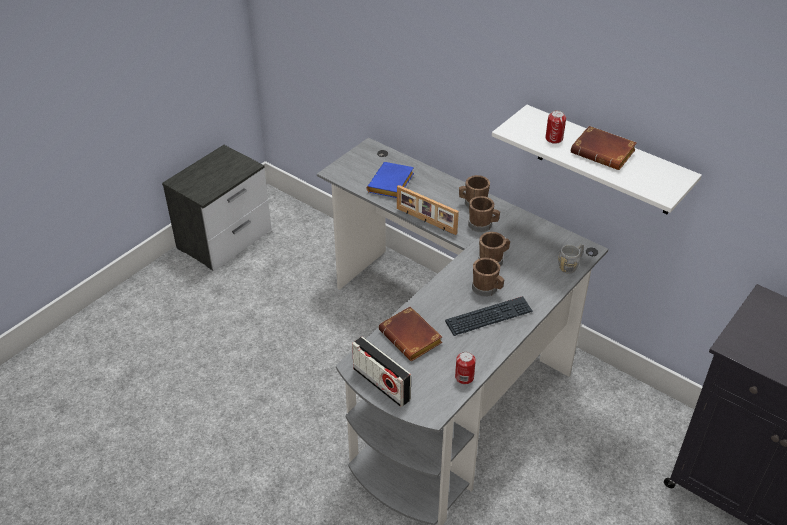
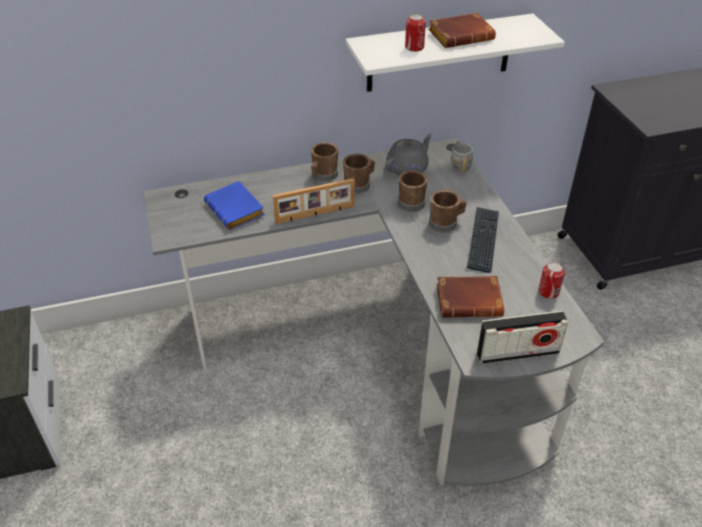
camera: 55 degrees left, 0 degrees up
(533, 240) = (407, 168): none -> grey teapot

